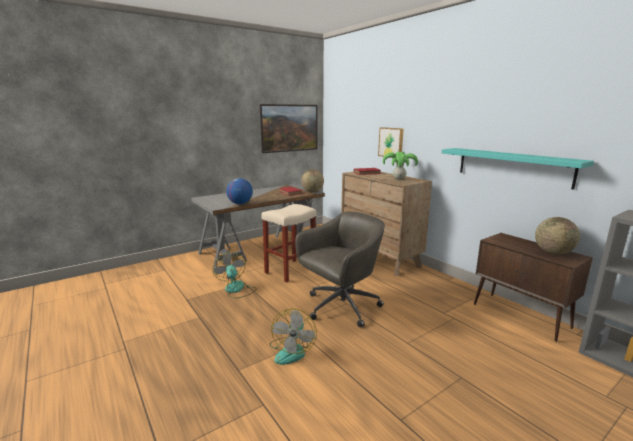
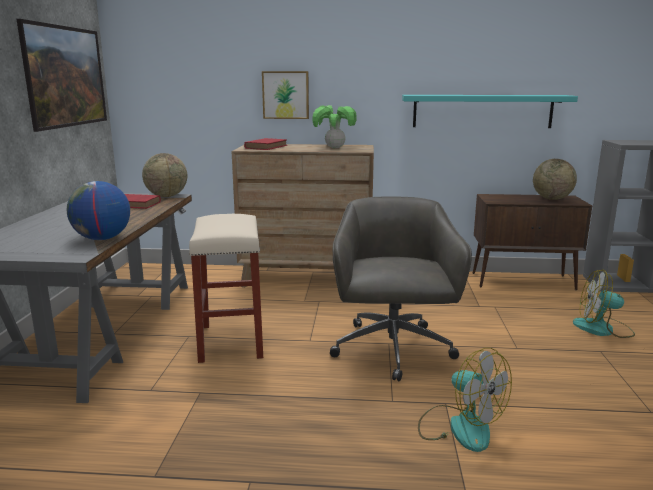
camera: 50 degrees left, 0 degrees up
(236, 290) = (212, 409): fan -> fan (603, 329)

